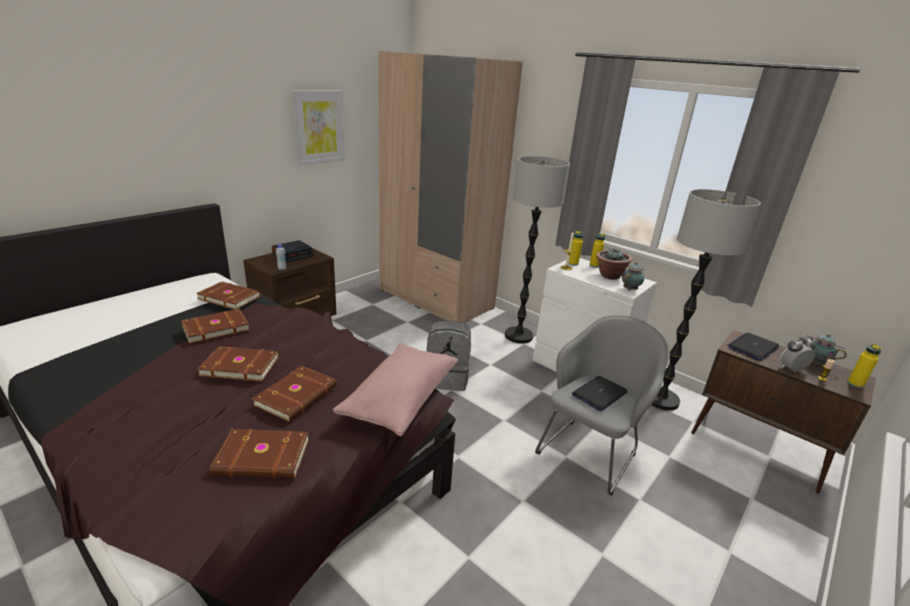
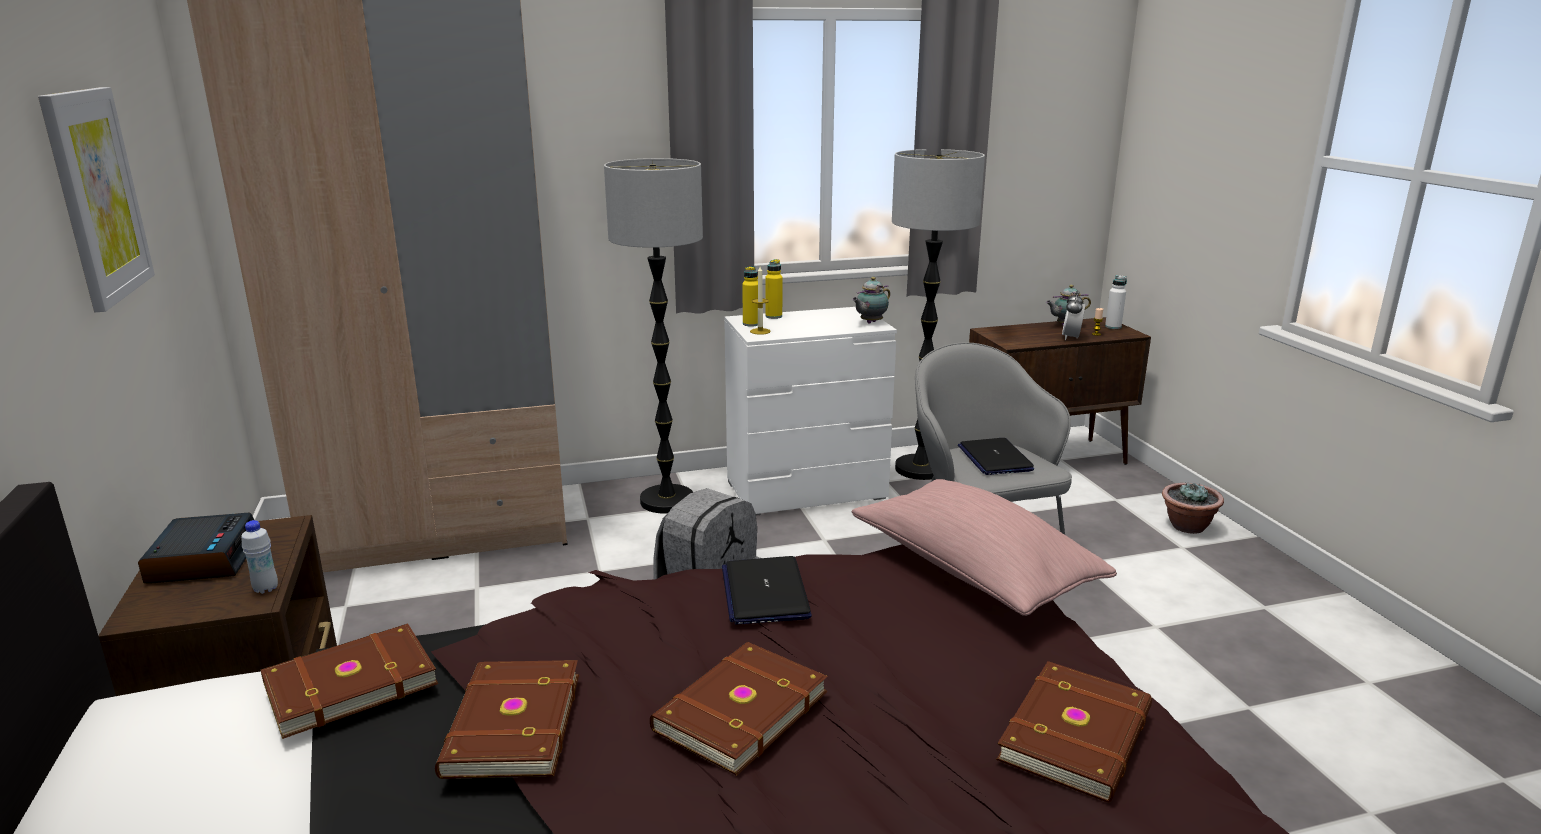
camera: 55 degrees left, 5 degrees down
(298, 396) = (906, 661): brown book -> none
(609, 276) = (816, 319): potted plant -> potted plant (1187, 527)
(630, 289) = (870, 322): teapot -> teapot turned 120 degrees counterclockwise
(753, 347) = (1015, 335): laptop -> laptop (765, 592)
(855, 384) = (1113, 327): yellow bottle -> white bottle

